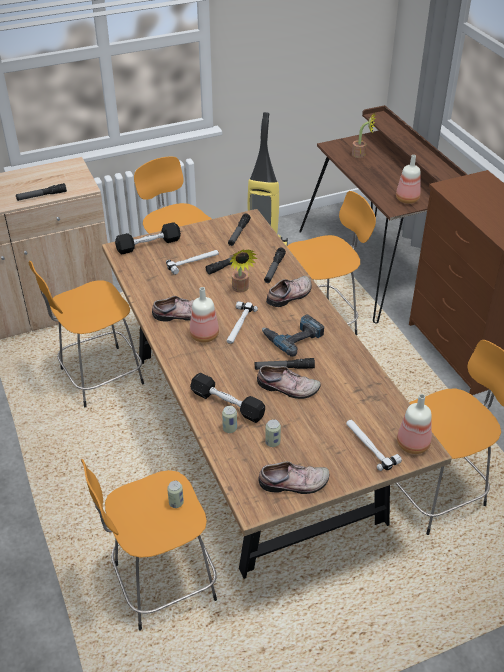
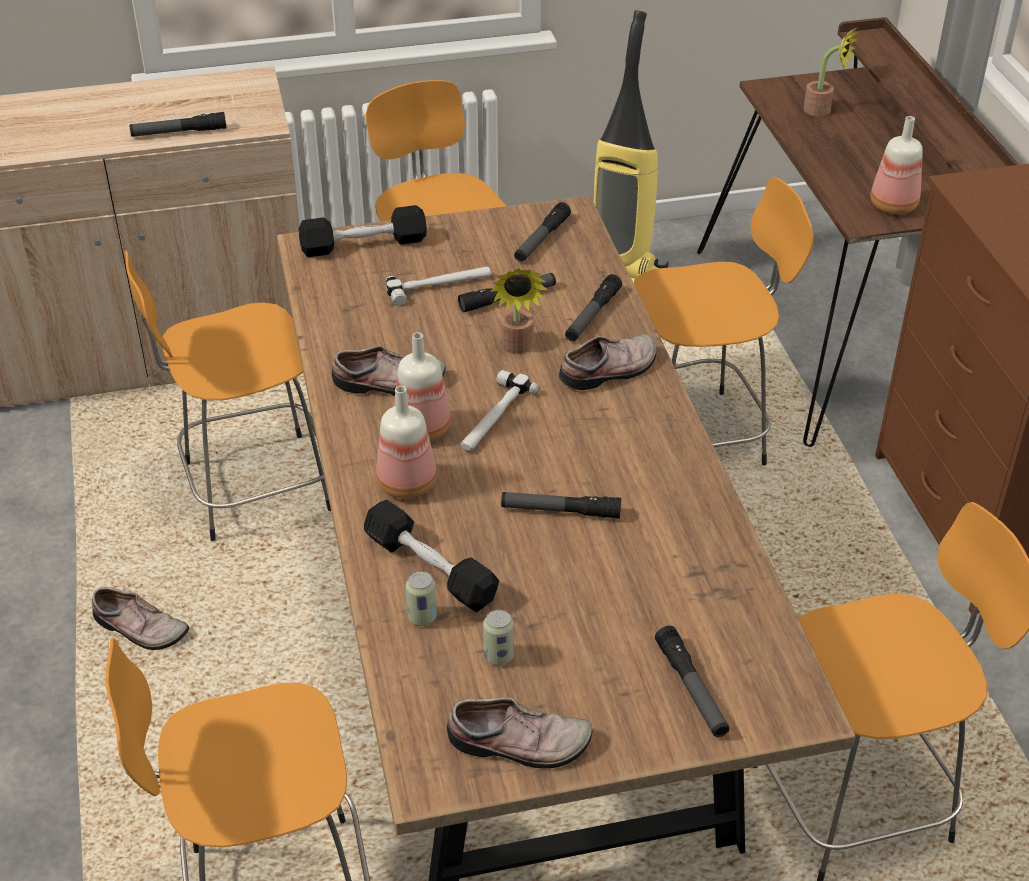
camera: 10 degrees right, 0 degrees up
(176, 503) = (296, 749): can -> none
(288, 388) = (557, 553): shoe -> shoe (139, 629)
(293, 337) = (594, 452): power drill -> none
(369, 446) = (691, 688): hammer -> flashlight
(412, 443) = (780, 696): bottle -> bottle (407, 482)

